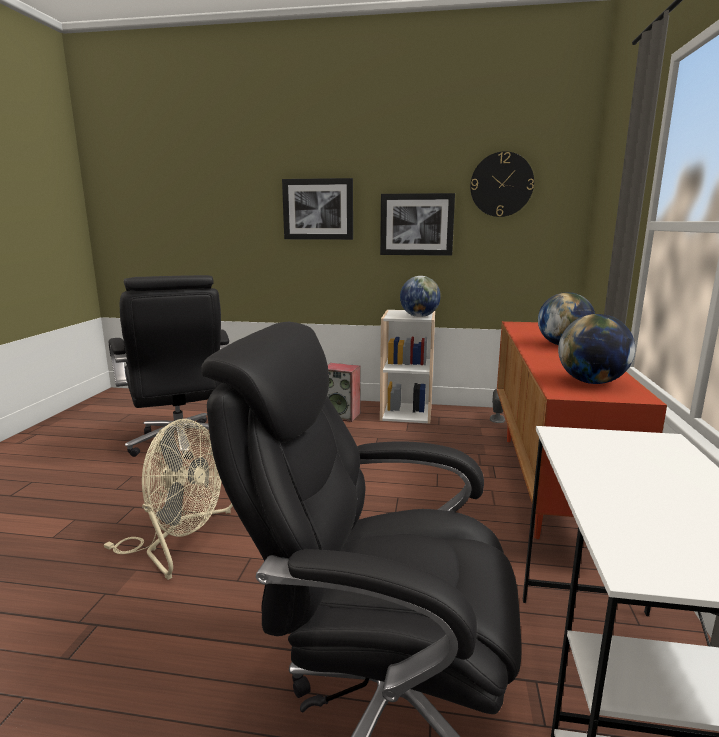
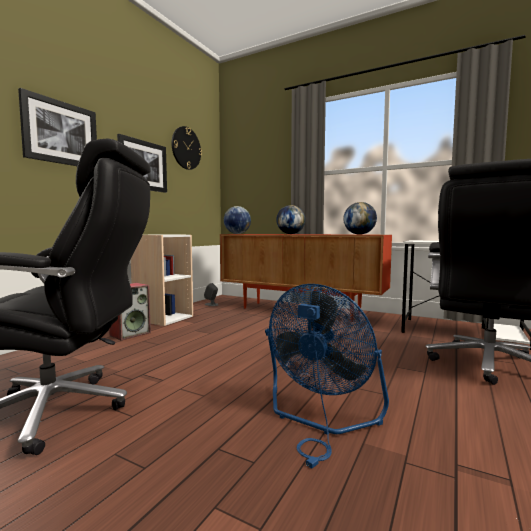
camera: 70 degrees left, 10 degrees down
(178, 541) = (316, 418): beige fan -> blue fan
(419, 316) = (175, 234): globe -> globe (237, 234)

